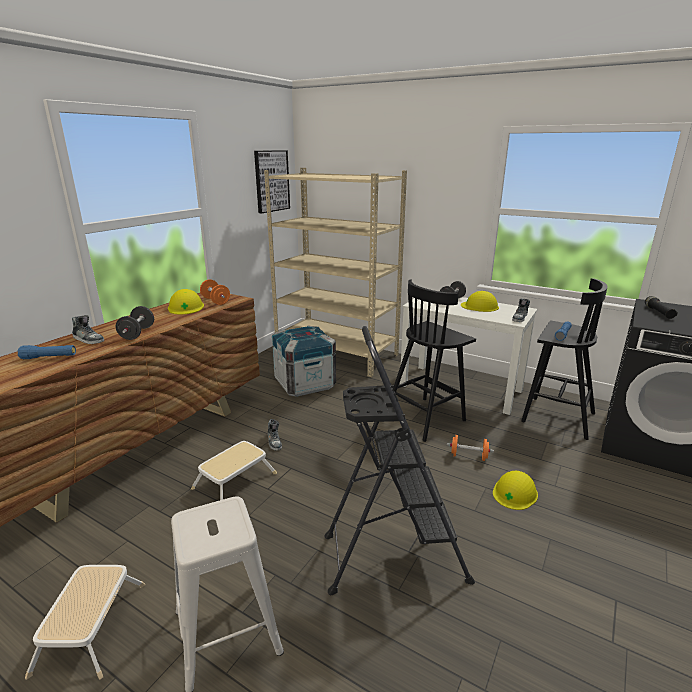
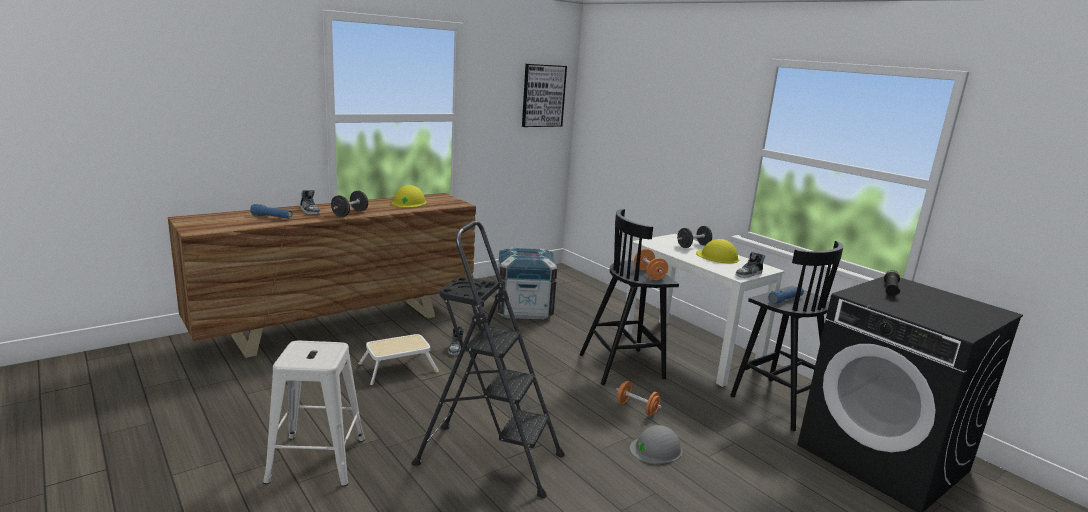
camera: 20 degrees right, 5 degrees down
(91, 626) = (228, 426): beige step ladder -> none
(215, 301) = (439, 202): orange dumbbell -> orange dumbbell (649, 274)
(336, 353) = (580, 290): beige bookcase -> none
(515, 493) = (656, 449): yellow hard hat -> grey hard hat

